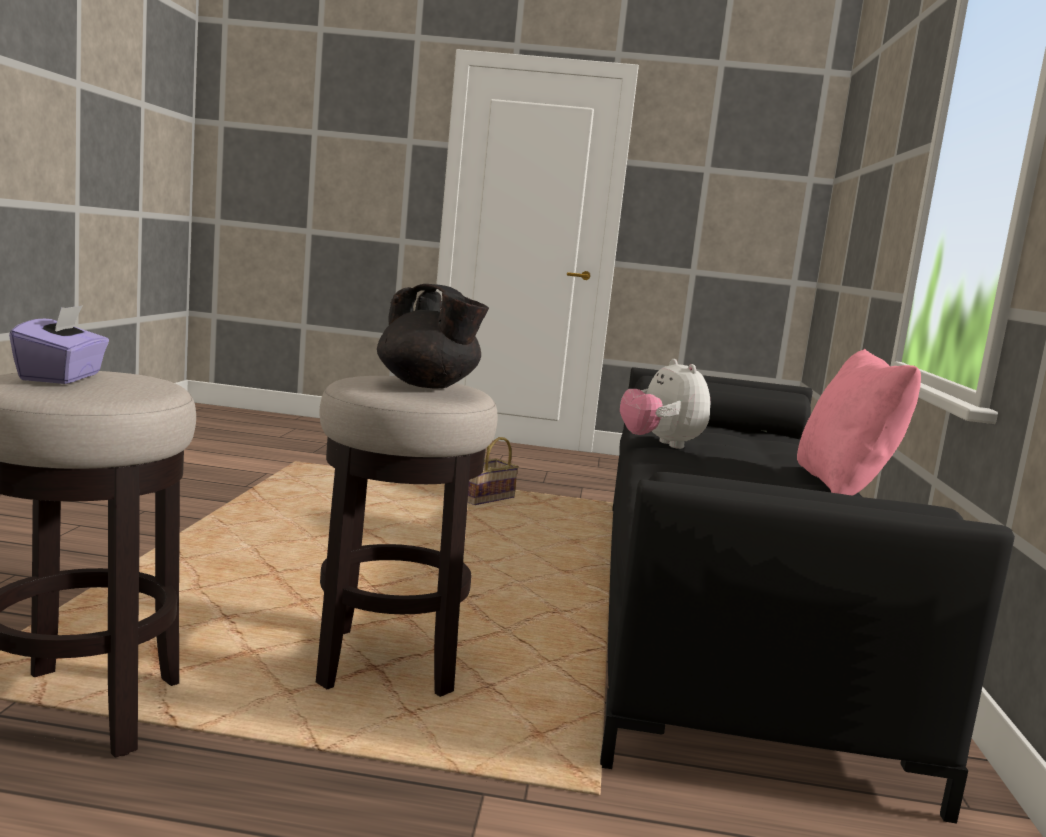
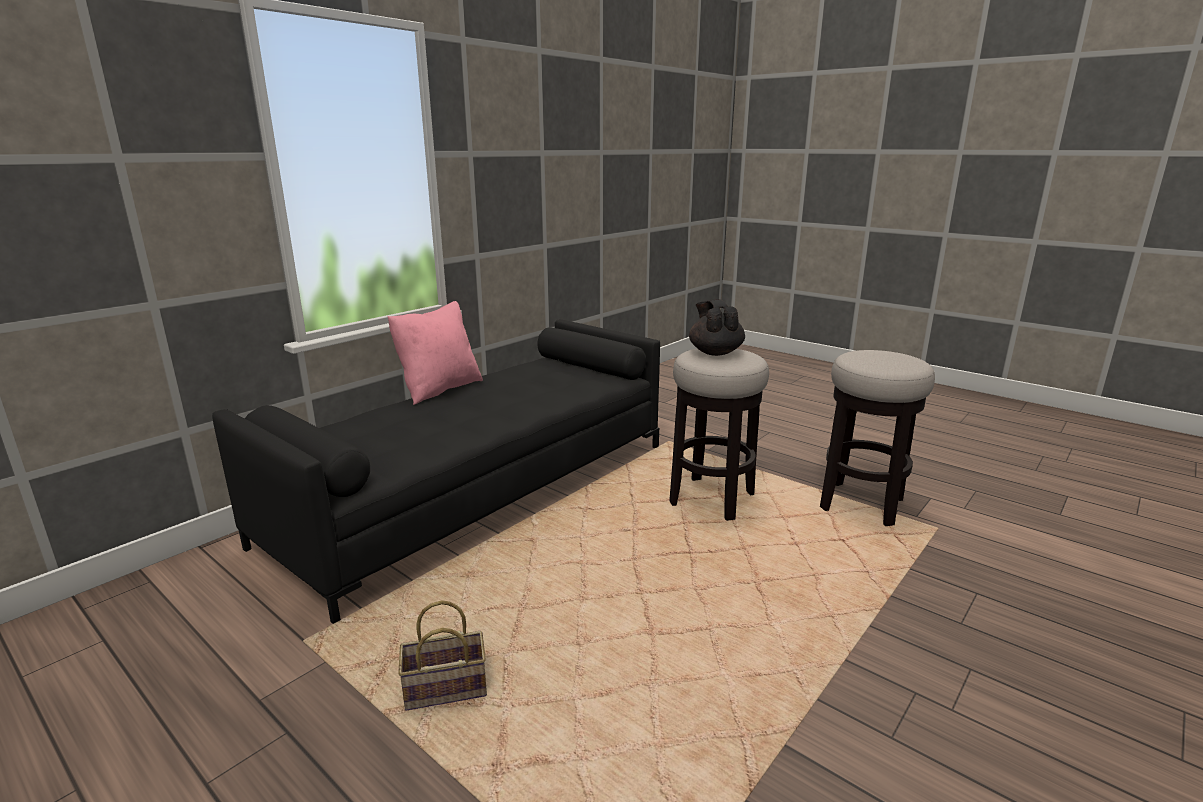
camera: 145 degrees left, 10 degrees up
(62, 377) = (893, 359): purple tissue box -> none
(661, 444) = (468, 432): plush toy -> none

